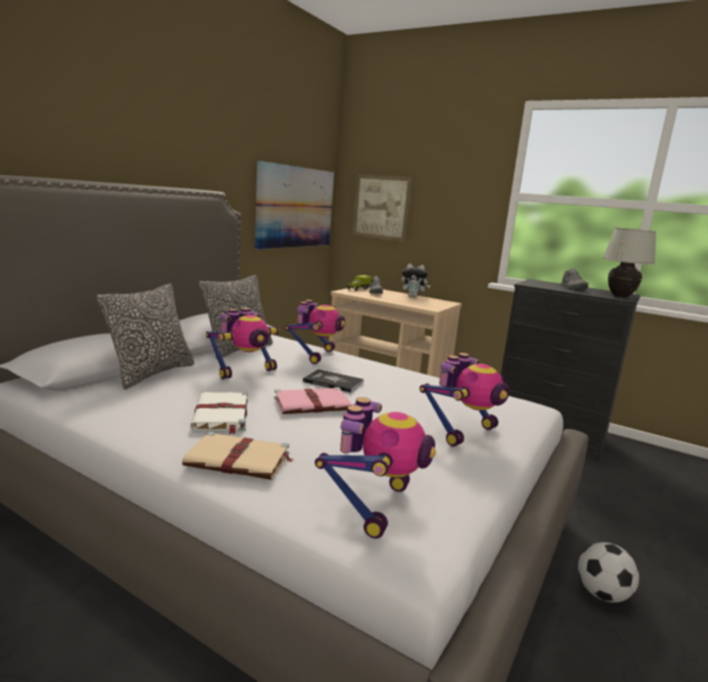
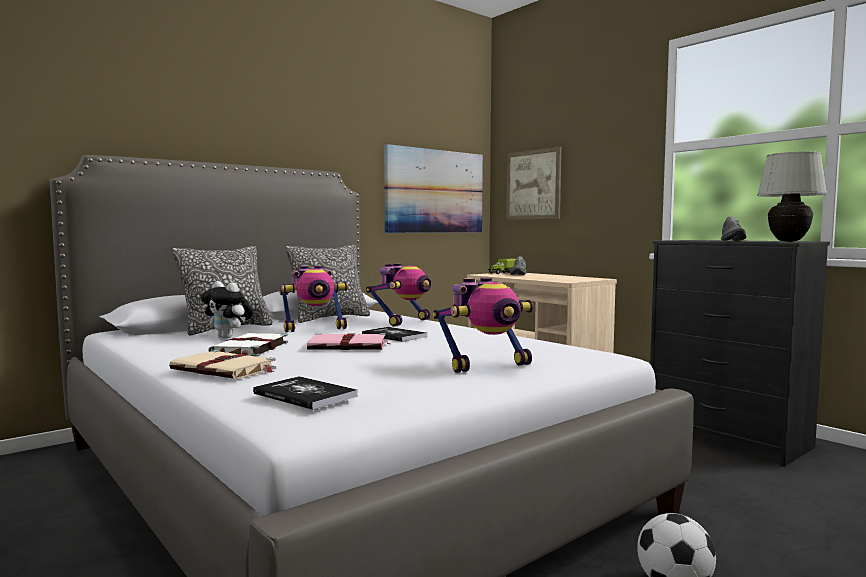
camera: 20 degrees right, 10 degrees down
(374, 505) = (305, 395): toy robot -> book
(413, 296) = (562, 276): plush toy -> plush toy (228, 337)

